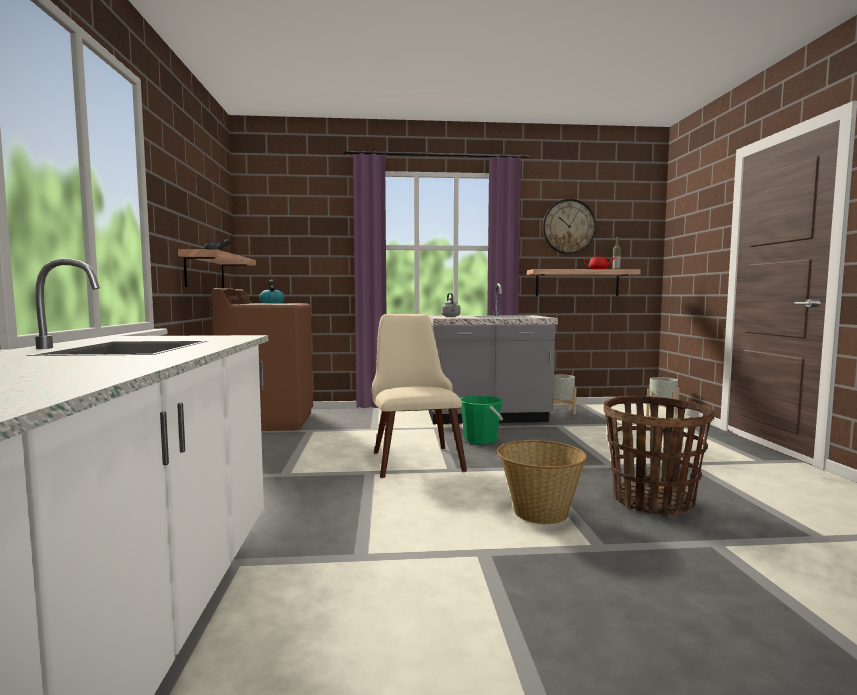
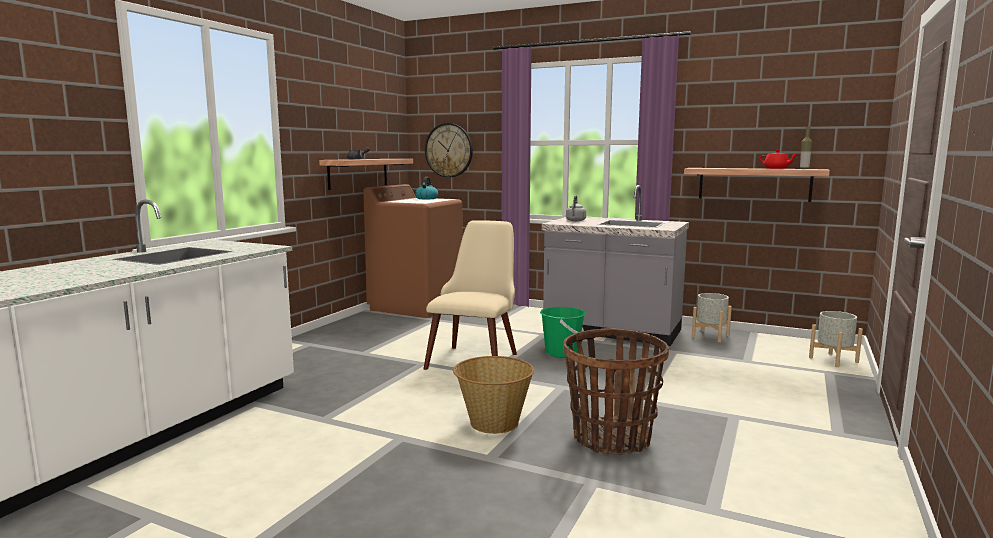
camera: 30 degrees right, 5 degrees up
(568, 226) = (745, 114): wall clock -> wall clock (449, 150)

